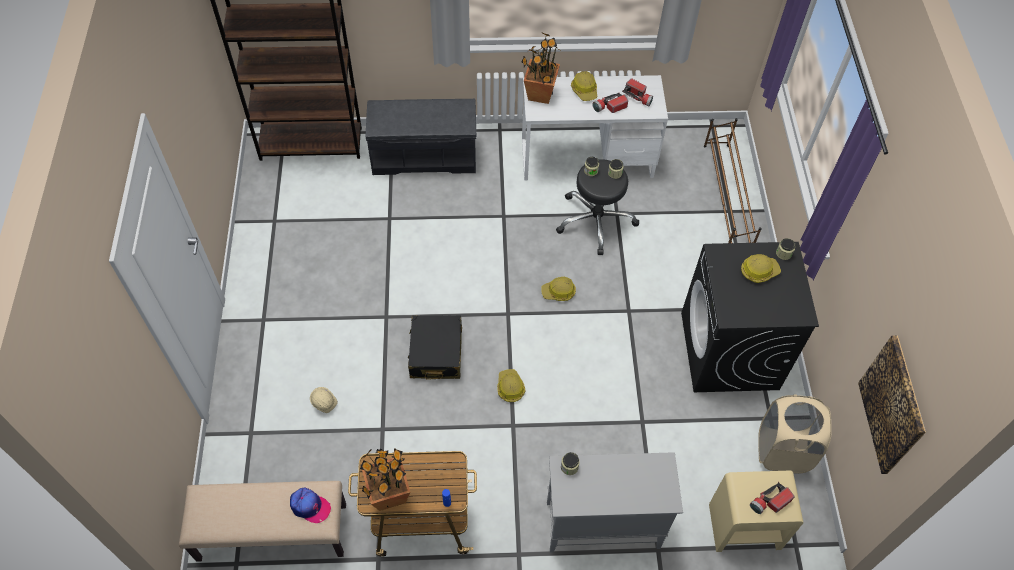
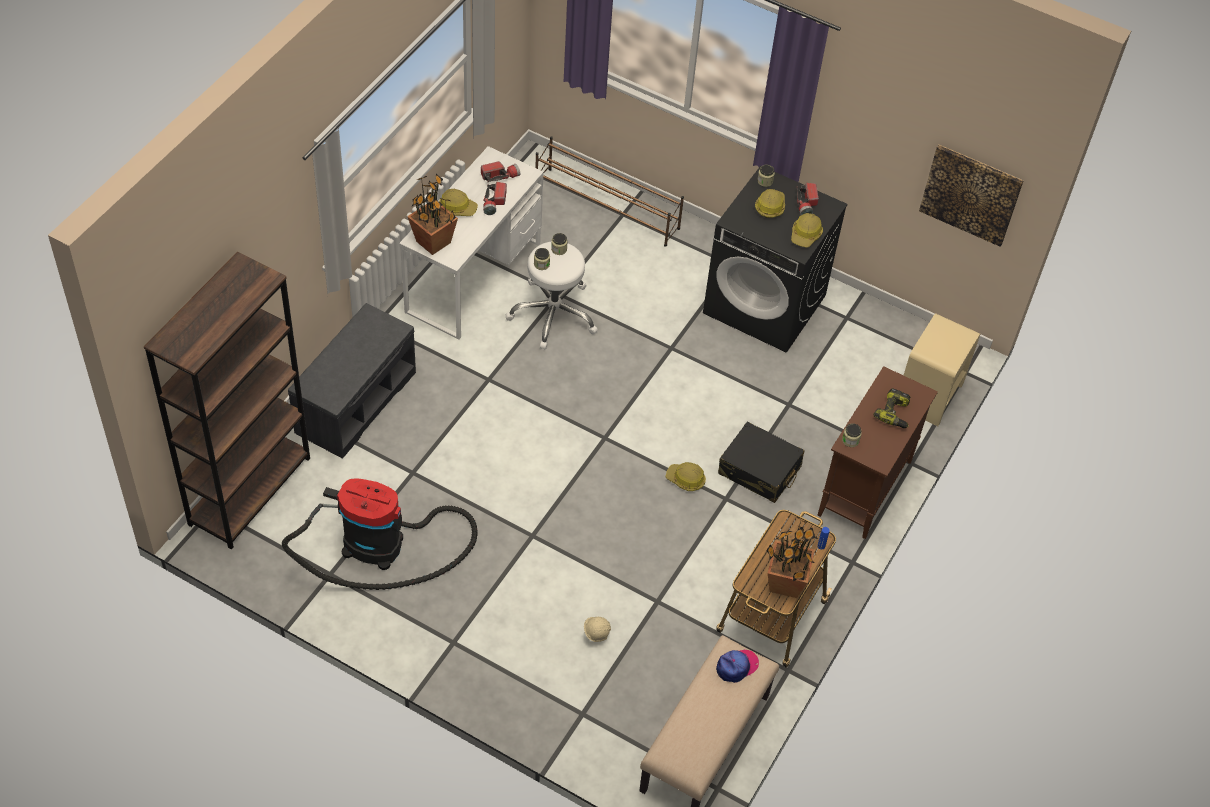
camera: 60 degrees left, 5 degrees down
(315, 235) = (380, 546): none -> vacuum cleaner
(436, 353) = (606, 516): black suitcase -> black suitcase (759, 470)
(558, 292) = (611, 386): hard hat -> hard hat (806, 235)
(595, 220) = (553, 313): black stool -> white stool
(601, 525) = (864, 489): grey cabinet -> brown cabinet
(628, 488) = (895, 413): none -> power drill
(770, 502) = (953, 342): flashlight -> flashlight (806, 204)
(783, 451) = (881, 328): beige laundry basket -> none

